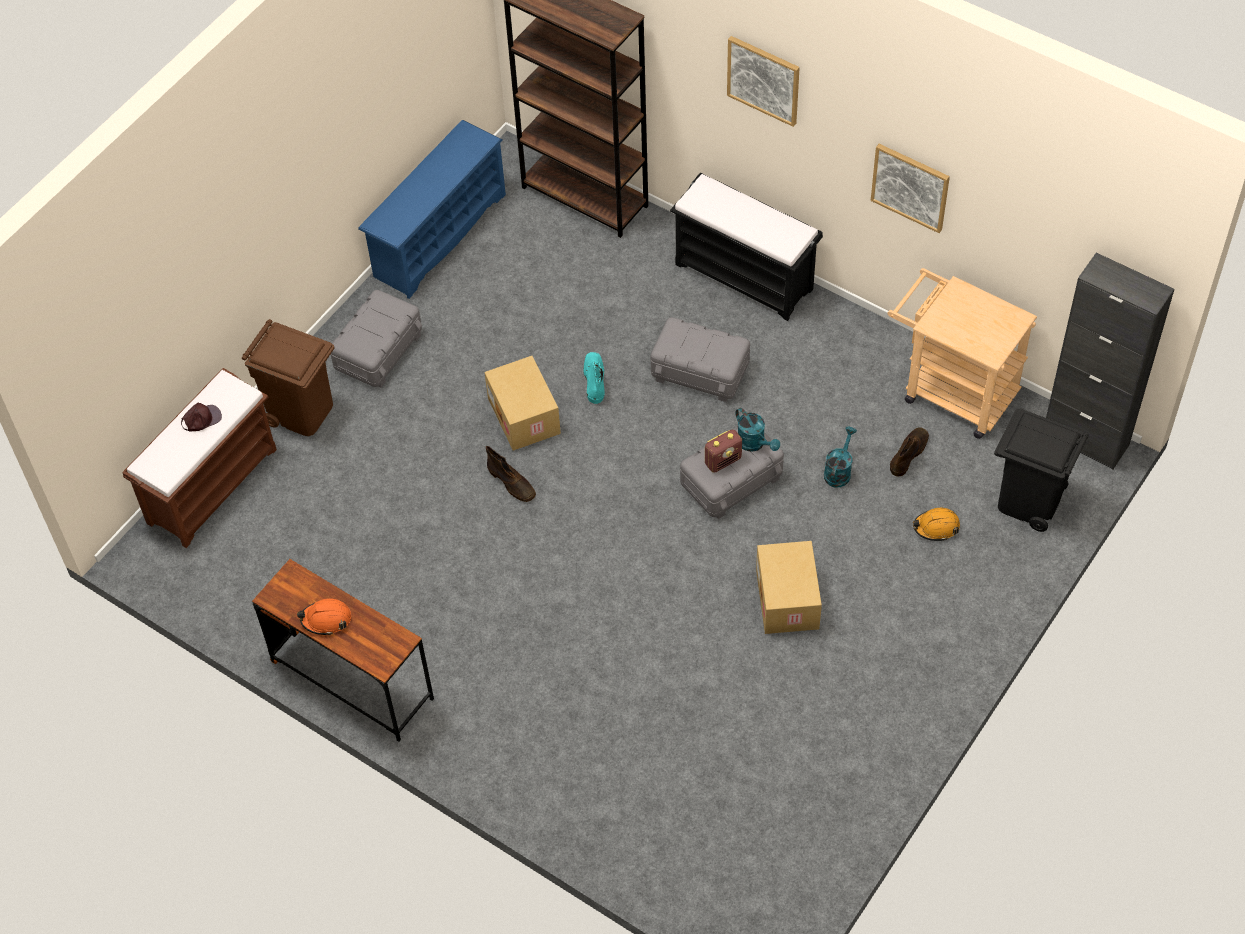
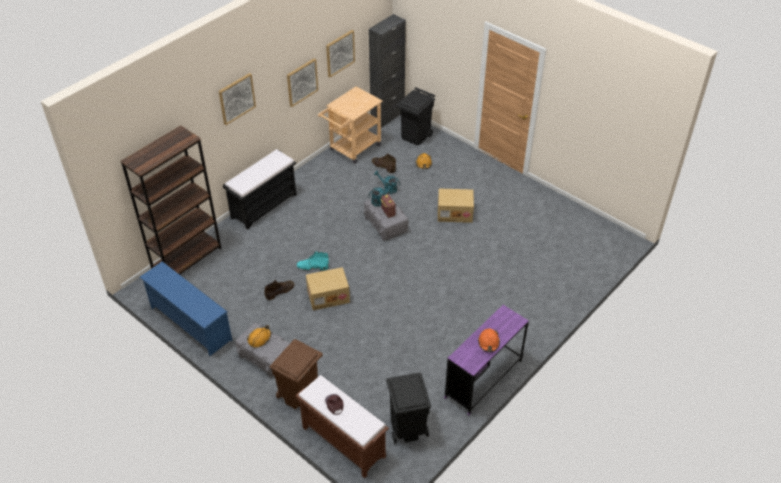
camera: 85 degrees left, 10 degrees down
(243, 572) = (407, 427): none -> black trash can
(352, 680) = (483, 379): brown desk -> purple desk
(379, 319) = (259, 338): none -> orange hard hat
(512, 483) = (370, 304): brown boot -> brown boot (280, 291)
(700, 370) = (317, 227): grey storage box -> none
(1016, 226) = (340, 53): none -> picture

